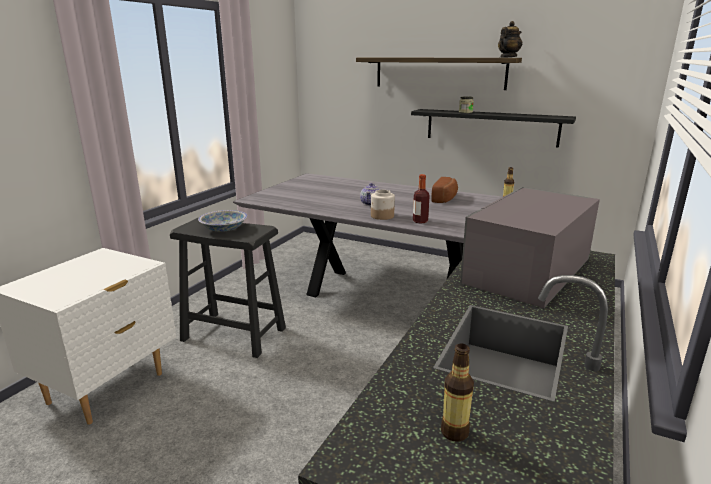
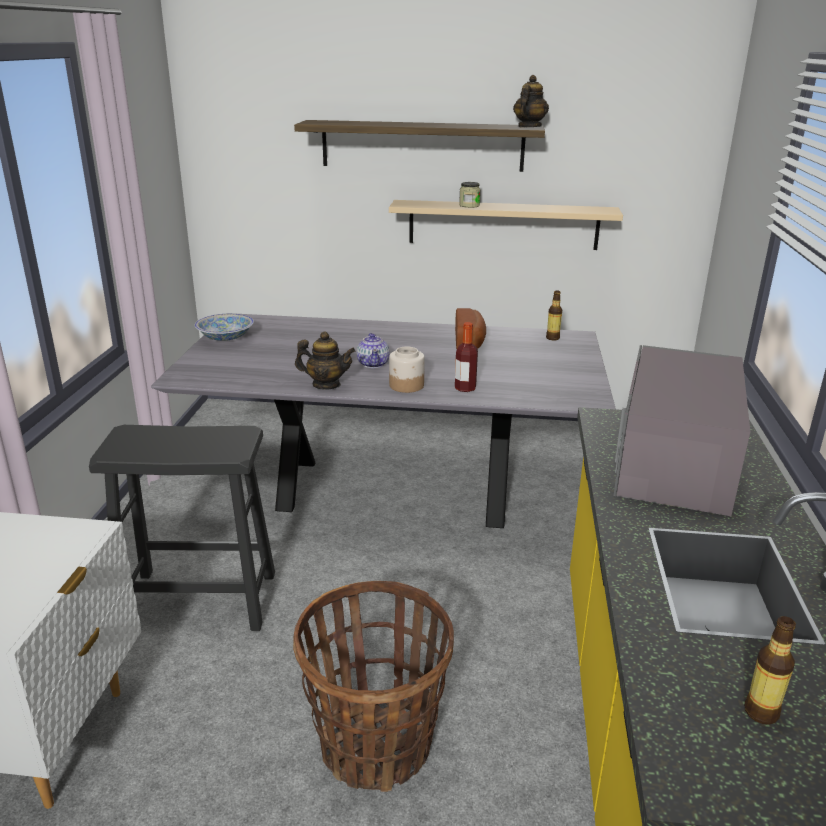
camera: 20 degrees left, 5 degrees up
(224, 229) = (180, 443): bowl -> bowl (225, 337)
(287, 439) = (376, 744): none -> basket
(332, 210) = (326, 385): none -> teapot
(491, 127) = (503, 224): black shelf -> beige shelf

